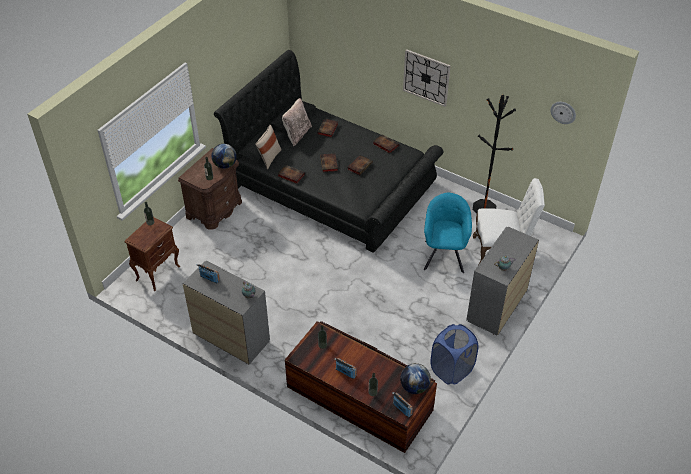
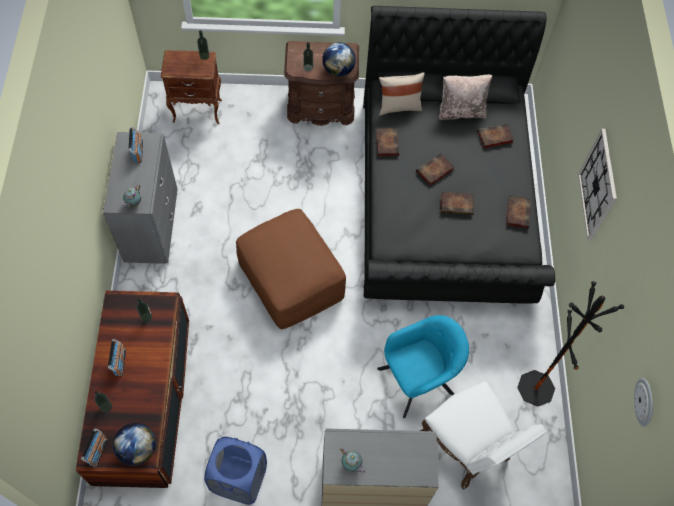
camera: 55 degrees right, 15 degrees up
(331, 282) = (290, 278): none -> brown ottoman

